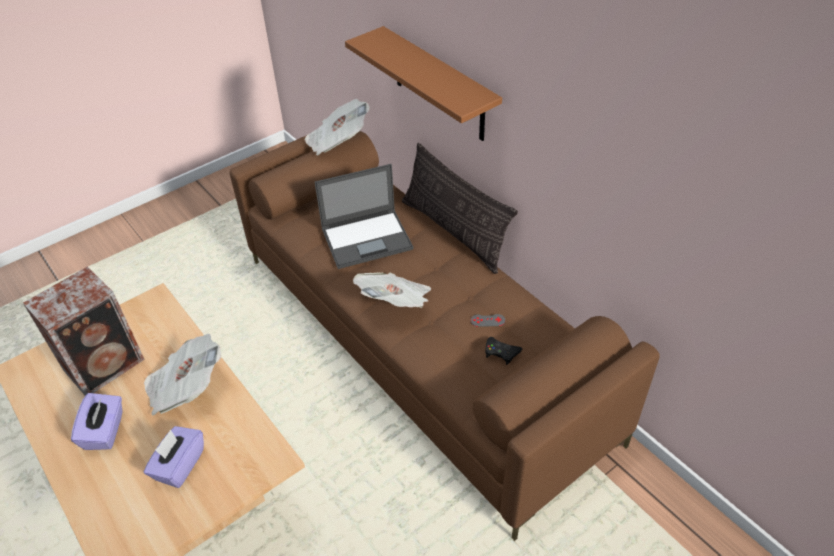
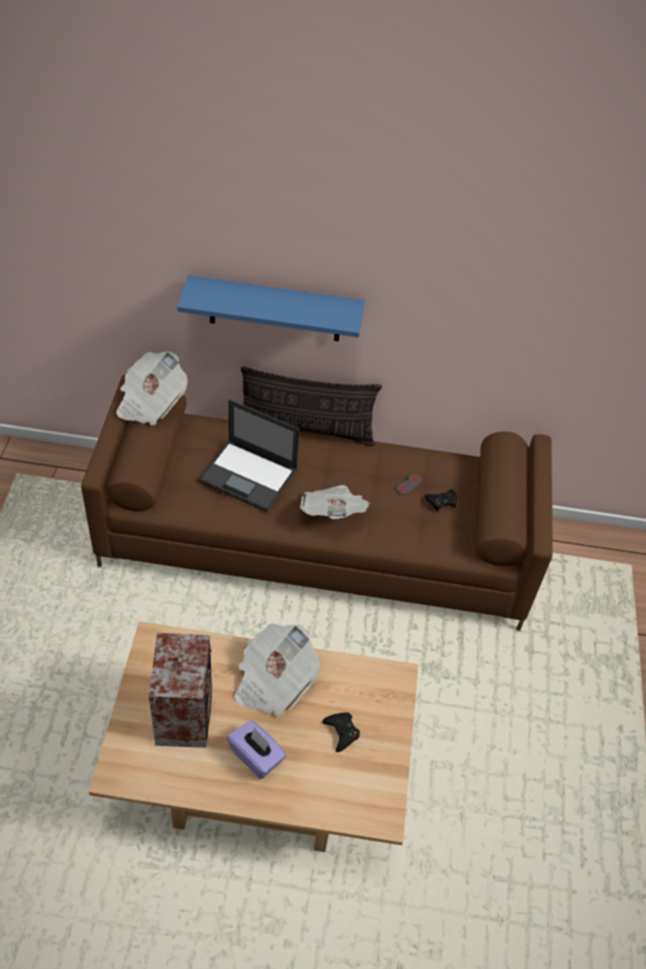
camera: 50 degrees left, 5 degrees up
(179, 465) = (341, 732): purple tissue box -> black game controller
(367, 238) = (249, 476): laptop -> laptop turned 90 degrees clockwise
(439, 85) = (275, 309): brown shelf -> blue shelf

